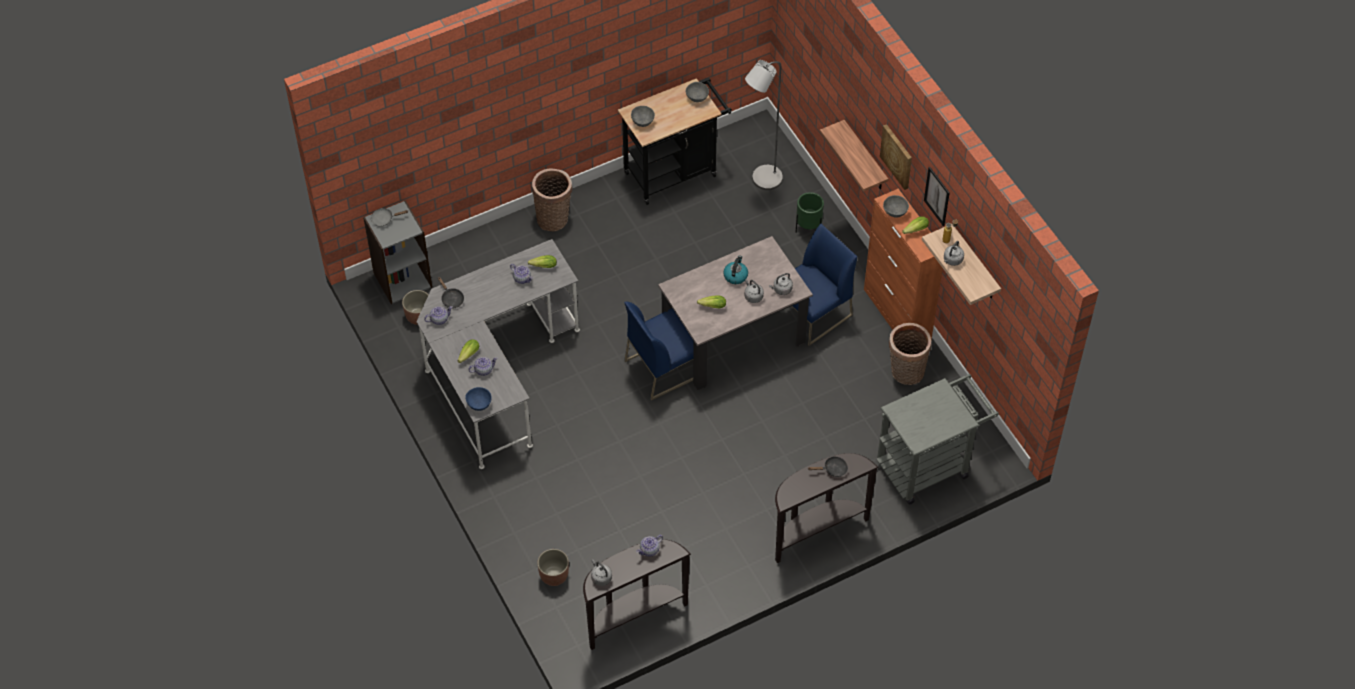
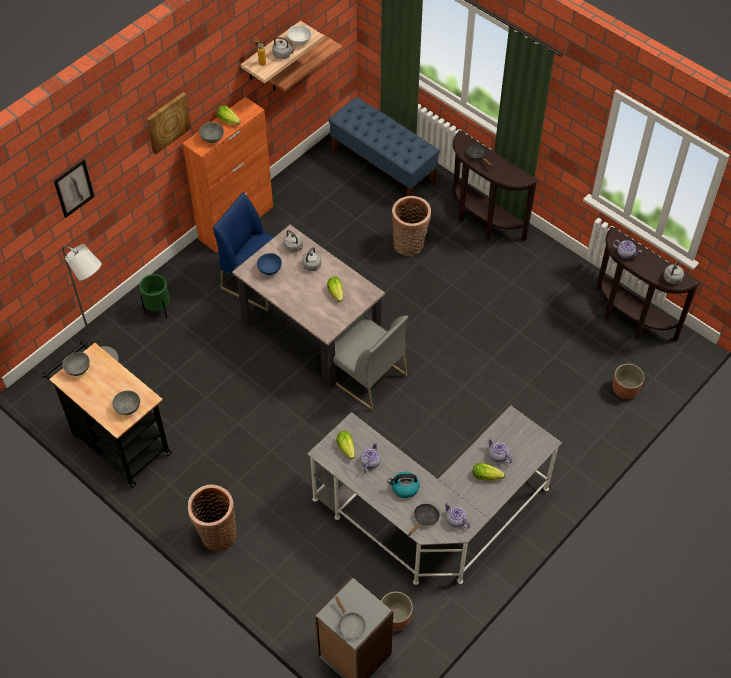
camera: 110 degrees left, 0 degrees up
(479, 404) = (539, 445): blue bowl -> blue bowl (269, 270)
(663, 367) = (366, 377): blue chair -> grey chair
(735, 275) = (292, 286): kettle -> kettle (404, 488)
(865, 157) = (135, 194): shelf -> shelf (294, 64)
(905, 372) = (296, 203): basket -> basket (410, 245)
(929, 465) = (383, 167): grey cart -> blue bench
(937, 196) = (218, 72): picture -> picture (74, 188)
(967, 278) = (299, 42): none -> white bowl

